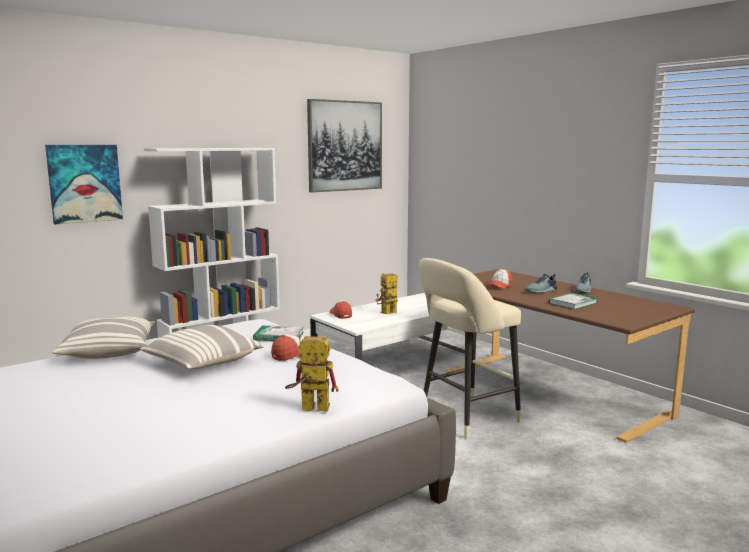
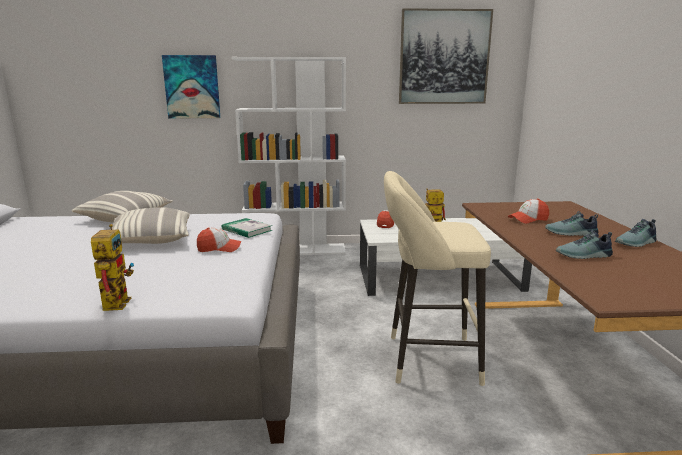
camera: 35 degrees right, 5 degrees up
(308, 408) = (116, 301): toy robot -> toy robot turned 45 degrees clockwise
(573, 303) = (584, 256): book -> shoe

